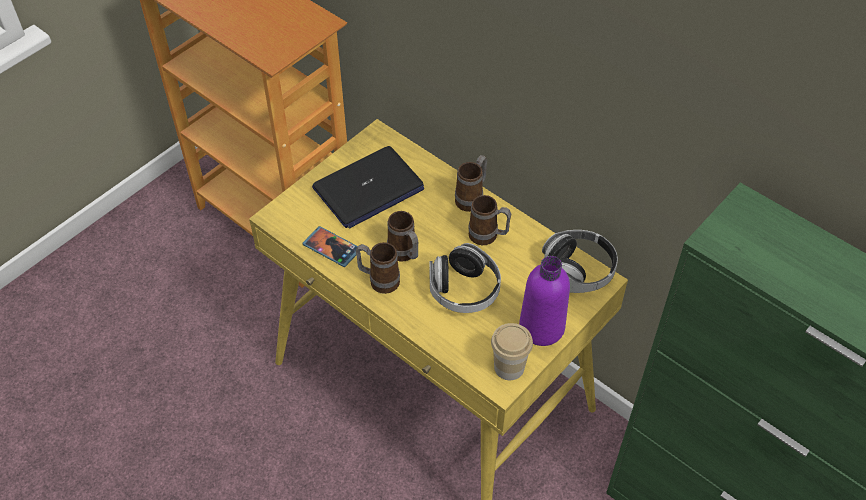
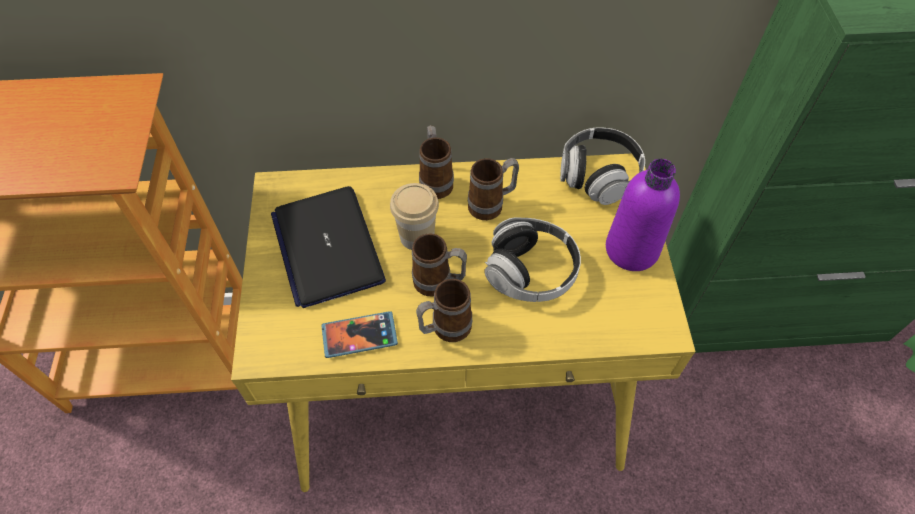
camera: 45 degrees left, 5 degrees up
(368, 189) = (327, 247): laptop -> laptop turned 150 degrees clockwise
(509, 367) = (651, 309): cup -> cup (417, 236)

